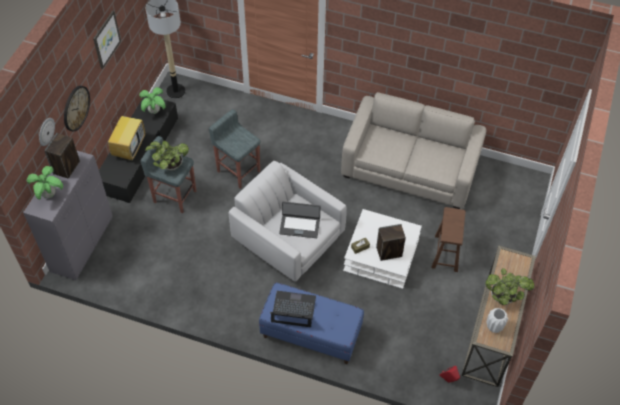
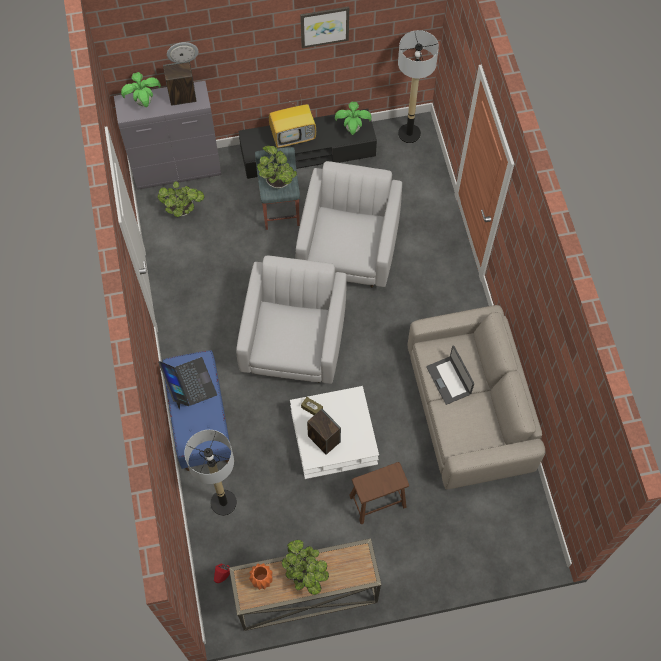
camera: 60 degrees right, 10 degrees up
(76, 108) = (241, 58): wall clock -> none
(121, 258) = (184, 210): none -> potted plant
(238, 171) = (349, 247): grey stool -> white armchair
(299, 226) = (289, 336): laptop -> laptop (449, 380)
(389, 351) = (223, 503): none -> floor lamp
(494, 327) = (261, 580): white vase -> orange vase

